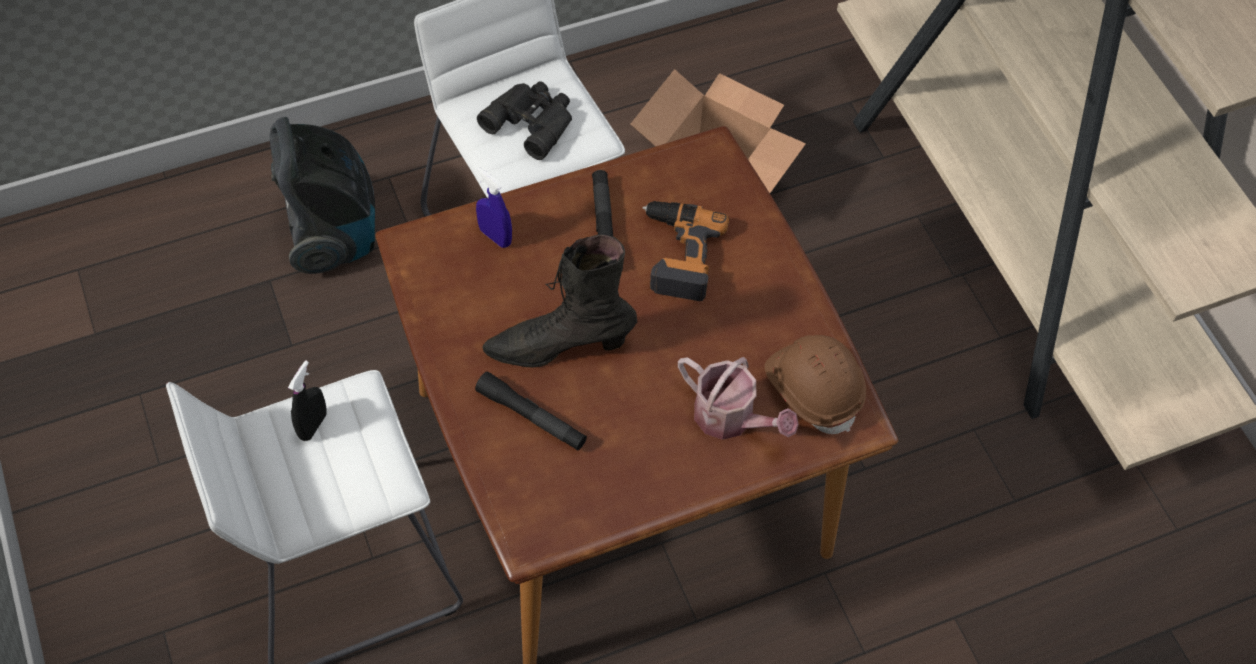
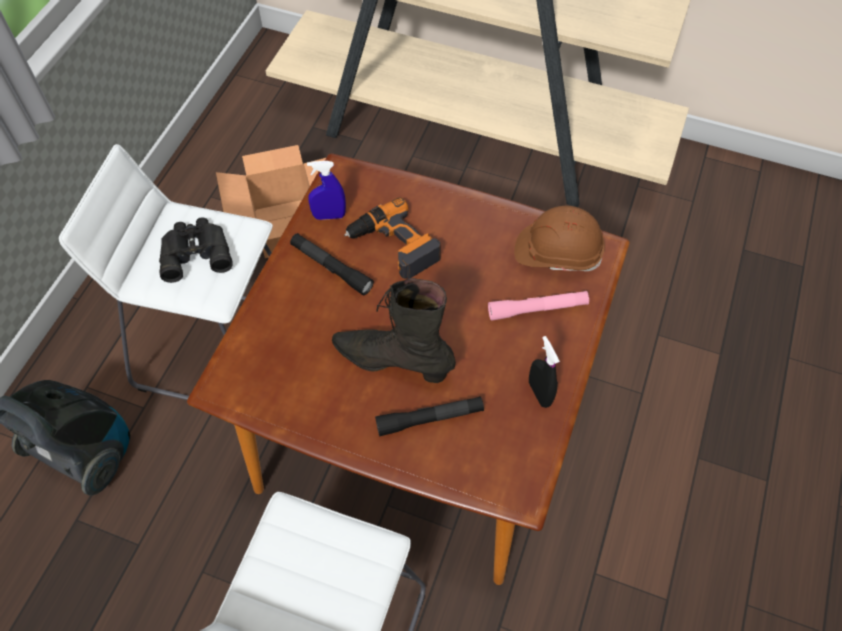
camera: 45 degrees left, 0 degrees up
(313, 425) = (280, 569): black spray bottle -> black spray bottle (539, 393)
(495, 236) = (271, 333): blue spray bottle -> blue spray bottle (329, 216)
(559, 346) = (393, 361): black boot -> black boot turned 75 degrees clockwise
(731, 418) = (537, 309): watering can -> pink flashlight

